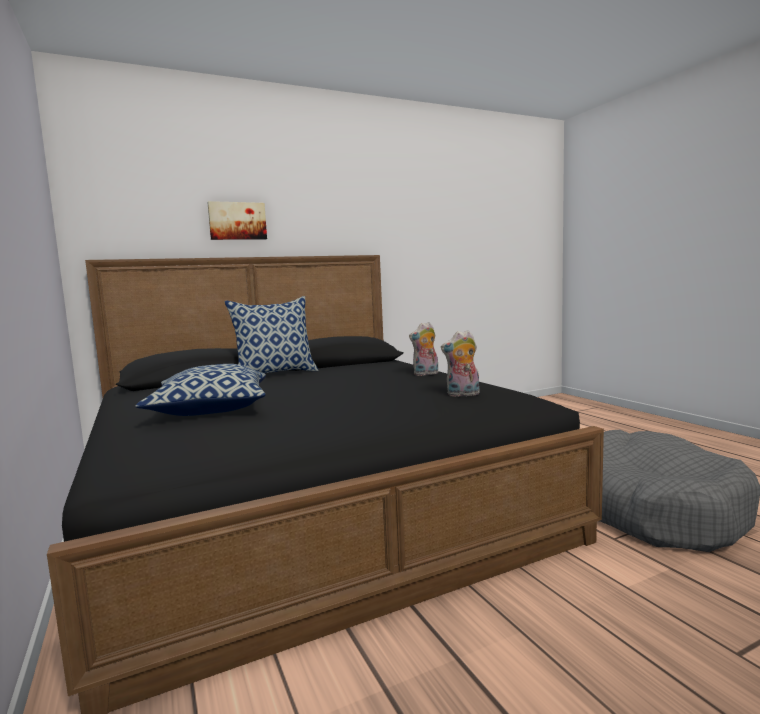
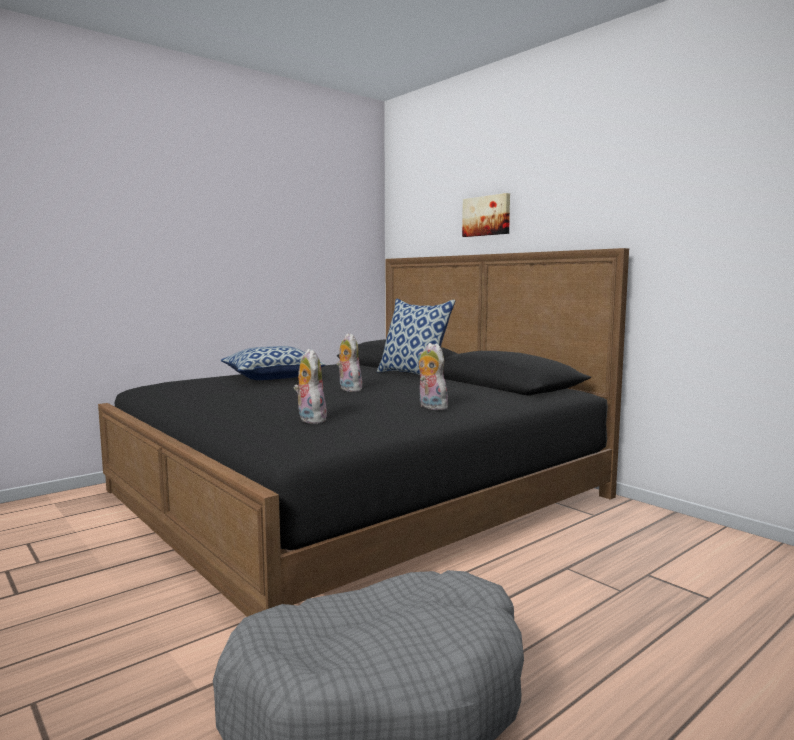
camera: 75 degrees right, 0 degrees up
(331, 387) = (348, 389): none -> plush toy

